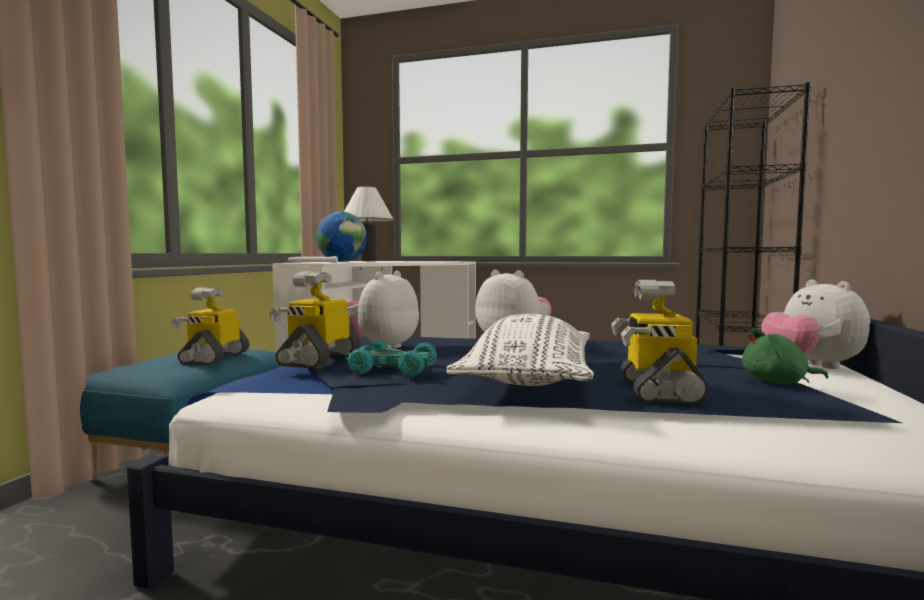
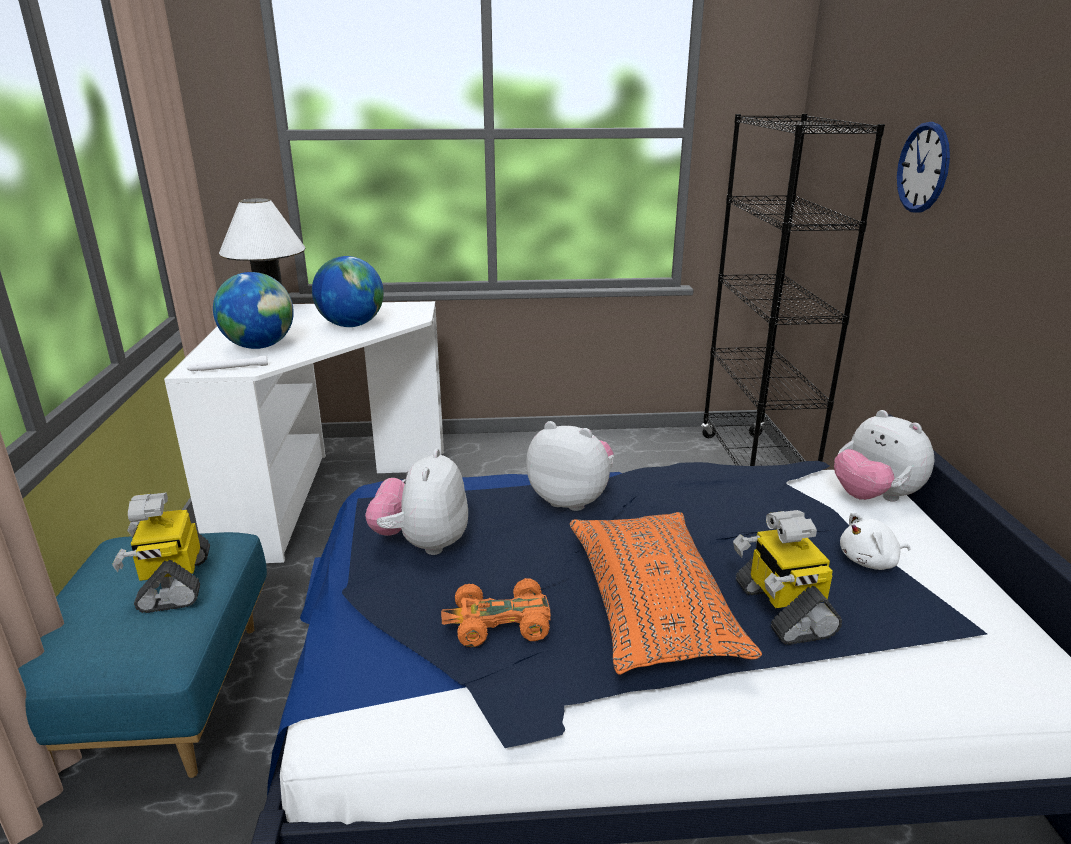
camera: 20 degrees left, 20 degrees up
(319, 359) = (383, 606): toy robot -> none
(392, 370) = (499, 623): turquoise toy car -> orange toy car
(408, 261) = (351, 325): none -> globe
(529, 378) = (651, 606): white pillow -> orange pillow
(778, 382) = (870, 561): green plush toy -> white plush toy
(841, 94) = (923, 168): none -> wall clock

